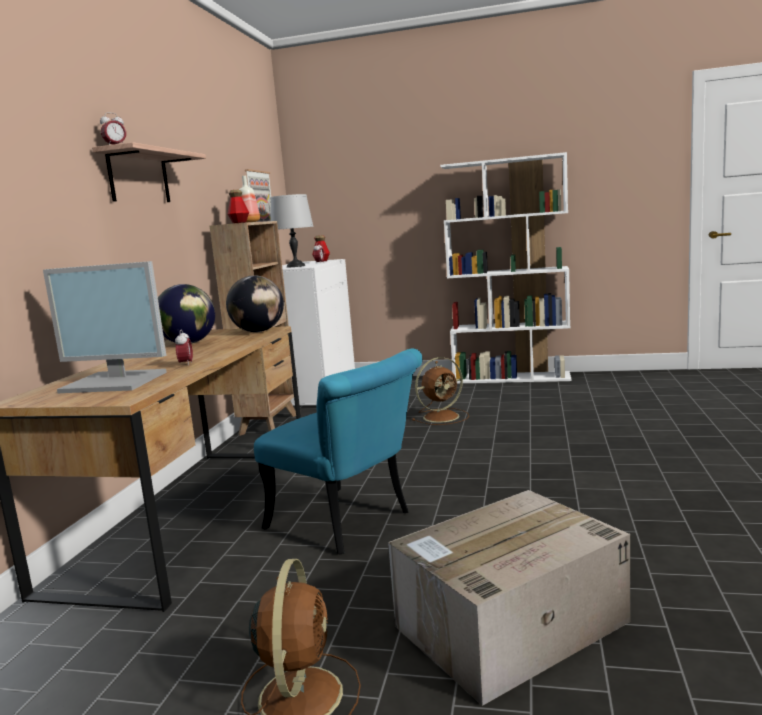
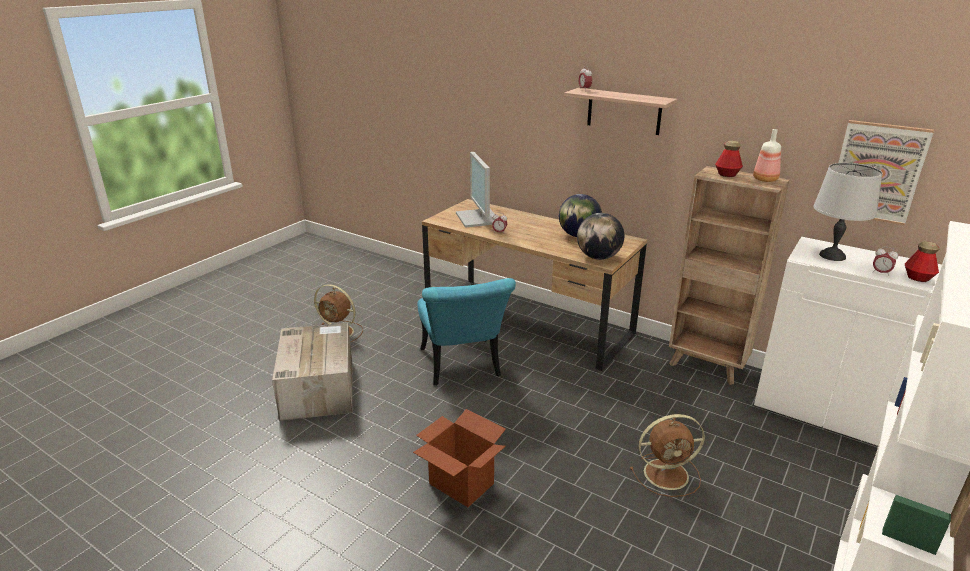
camera: 110 degrees right, 15 degrees up
(117, 382) = (478, 218): monitor -> monitor turned 45 degrees counterclockwise
(349, 523) = (462, 367): turquoise chair -> turquoise chair turned 75 degrees counterclockwise
(442, 416) = (668, 474): brown fan -> brown fan turned 90 degrees counterclockwise
(556, 470) = (461, 483): none -> cardboard box

